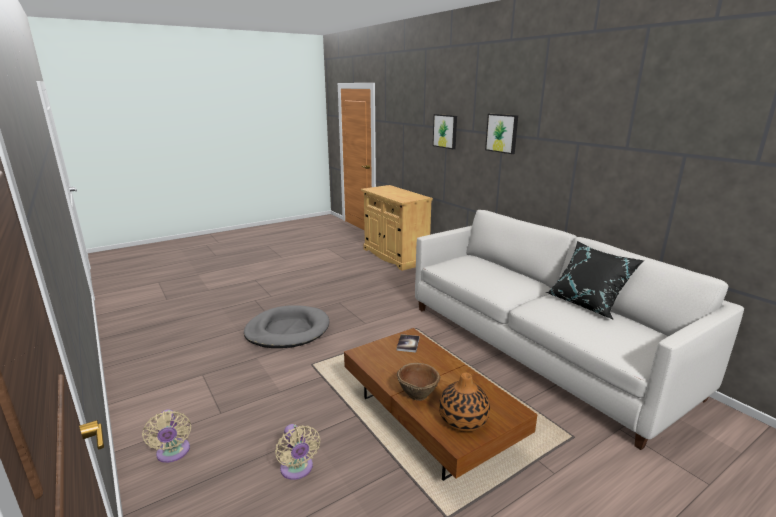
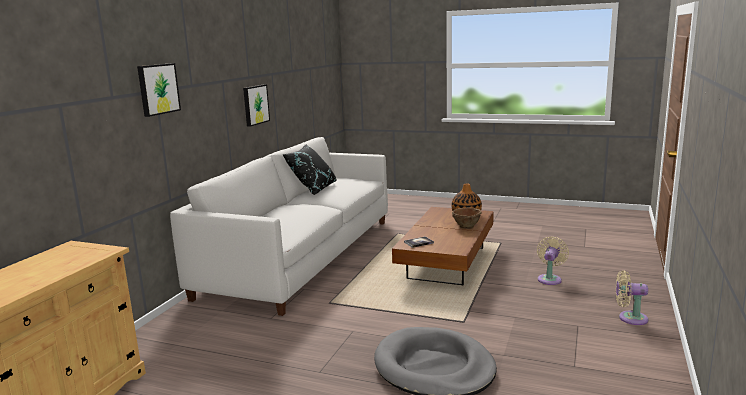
camera: 125 degrees left, 5 degrees down
(173, 453) = (629, 318): beige fan -> beige fan turned 105 degrees counterclockwise
(445, 131) = (63, 110): picture -> picture (255, 105)

